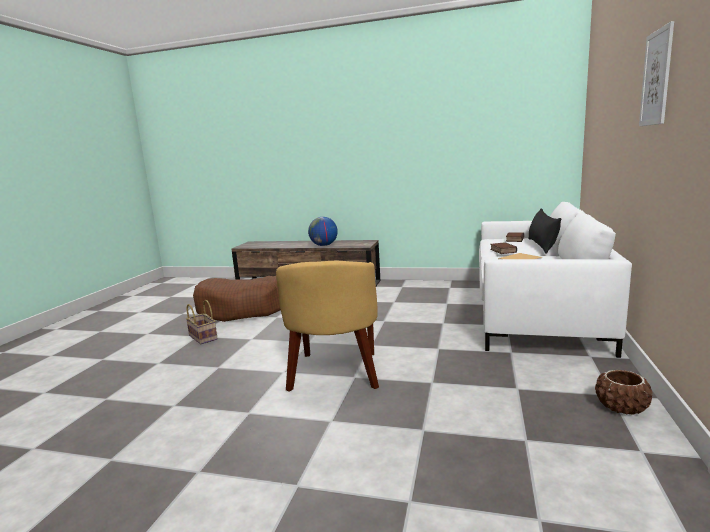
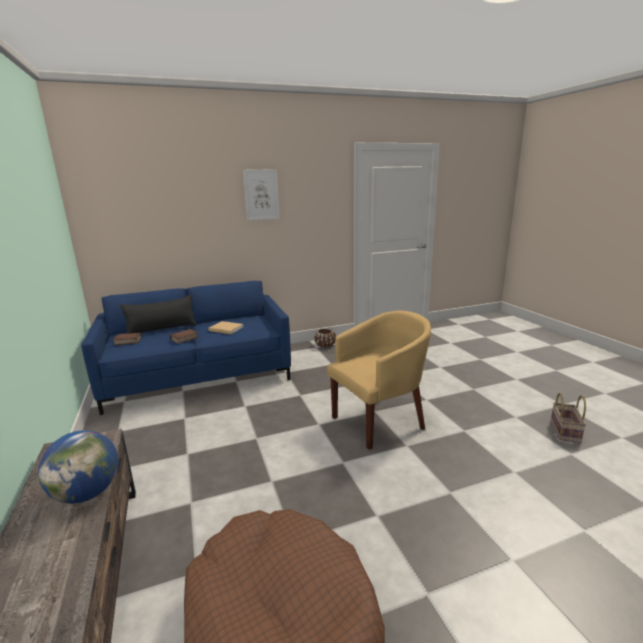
camera: 125 degrees left, 5 degrees up
(204, 337) = (421, 578): basket -> basket (564, 430)
(534, 311) = (199, 376): white sofa -> blue sofa

